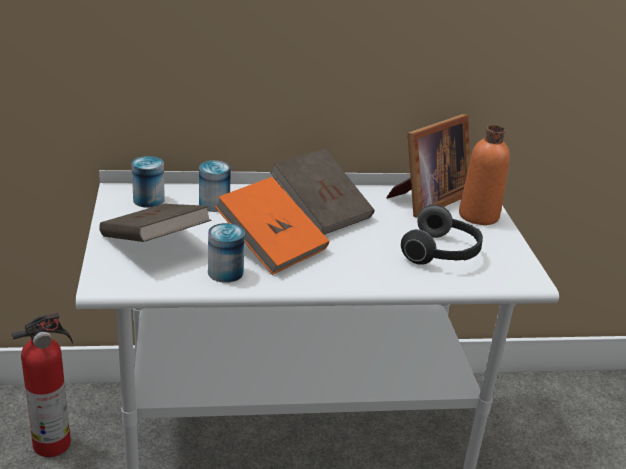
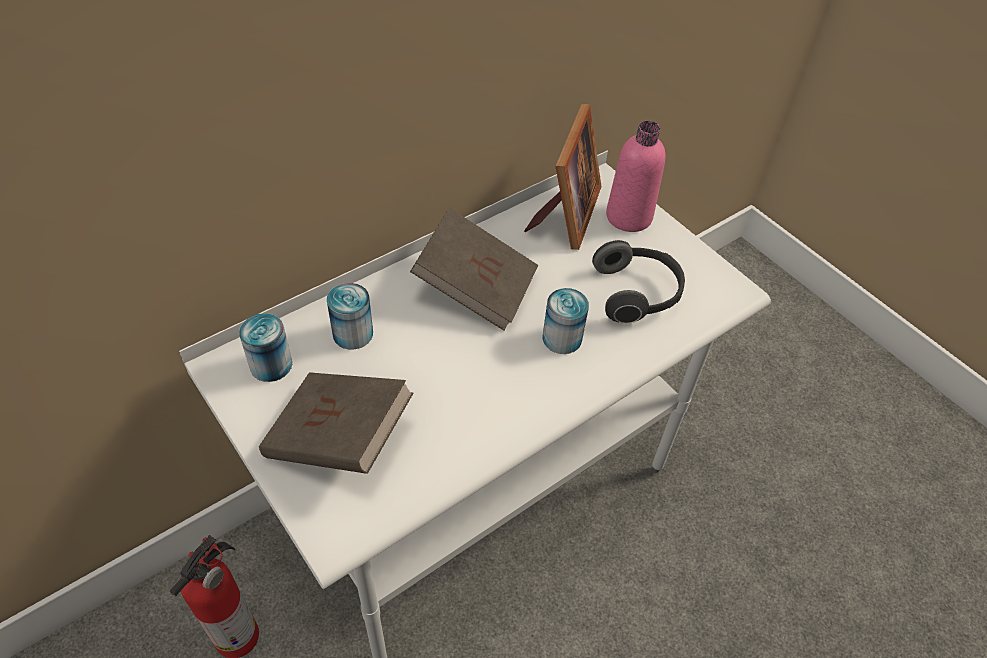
camera: 30 degrees left, 20 degrees up
(225, 272) = (452, 442): can -> can (562, 338)
(271, 245) = (467, 371): orange book -> none
(478, 216) = (629, 217): orange bottle -> pink bottle

